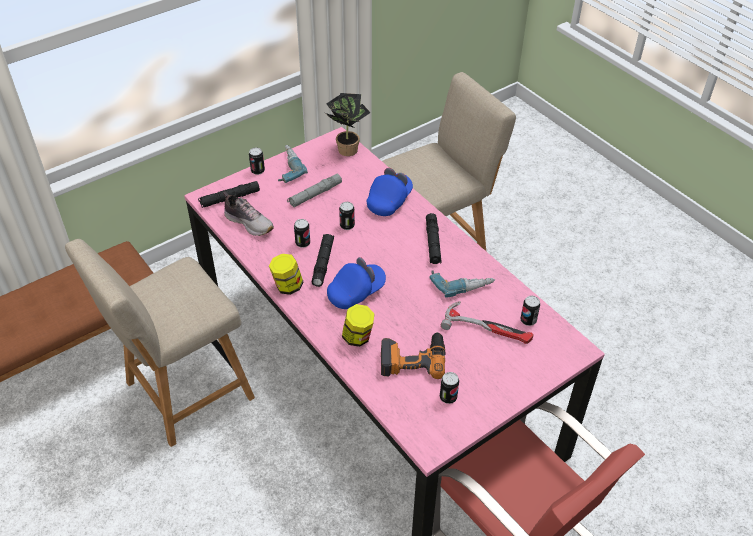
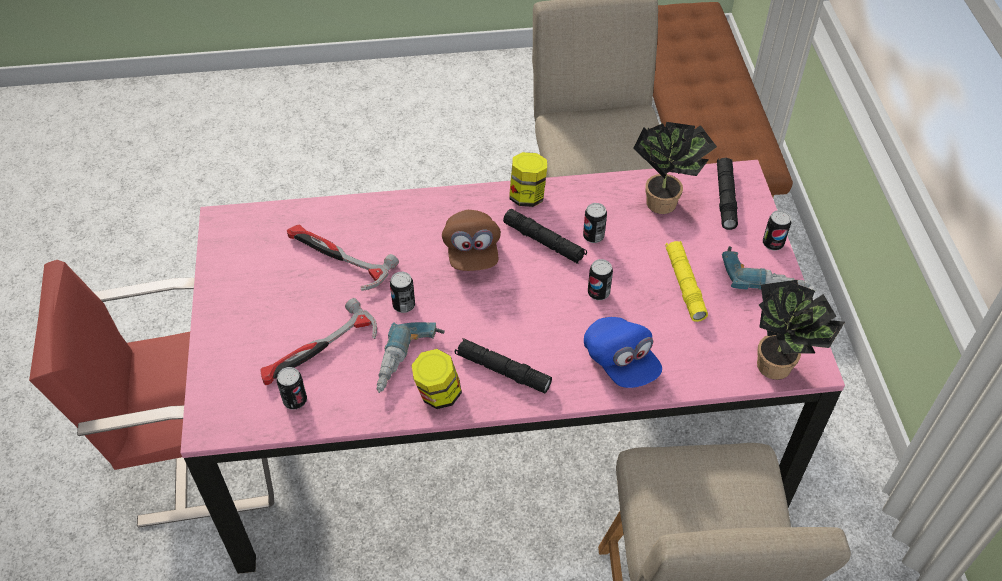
camera: 120 degrees right, 5 degrees up
(249, 223) = (664, 200): shoe -> potted plant
(315, 194) = (685, 284): grey flashlight -> yellow flashlight
(356, 292) = (472, 252): blue cap -> brown cap
(358, 337) = (403, 225): jar -> jar (438, 394)
(412, 358) = (336, 258): power drill -> hammer
(448, 397) = (262, 264): can -> can (404, 305)

